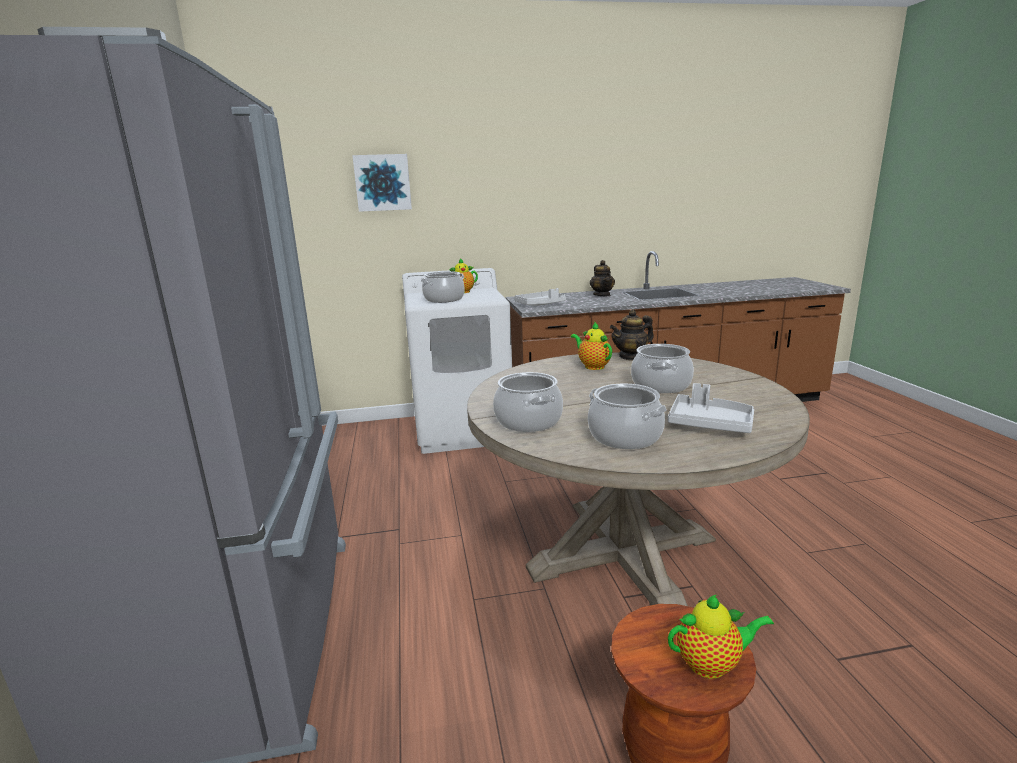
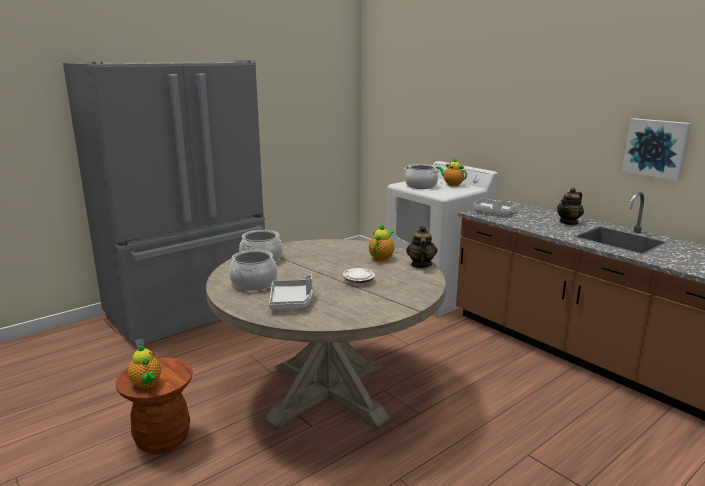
camera: 60 degrees right, 0 degrees up
(382, 183) = (440, 90): picture -> picture (656, 148)
(631, 357) = (420, 265): teapot -> teapot turned 60 degrees clockwise
(660, 385) = (359, 281): cooking pot -> white plate

